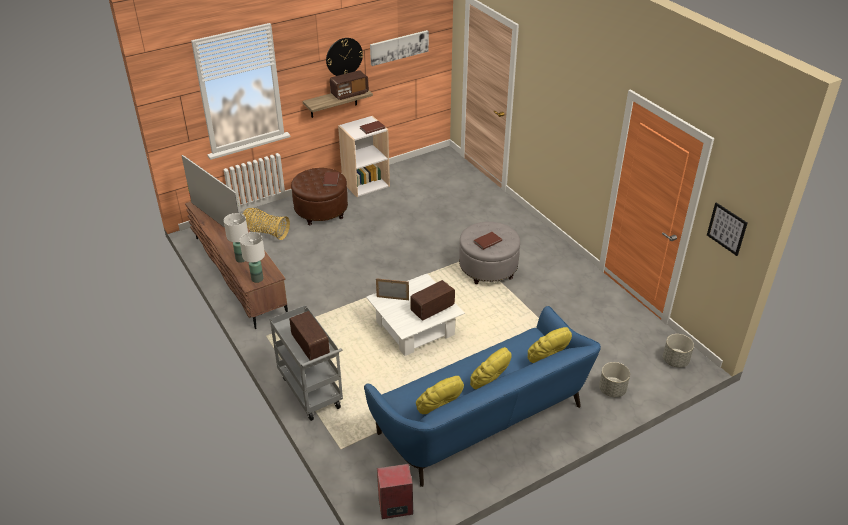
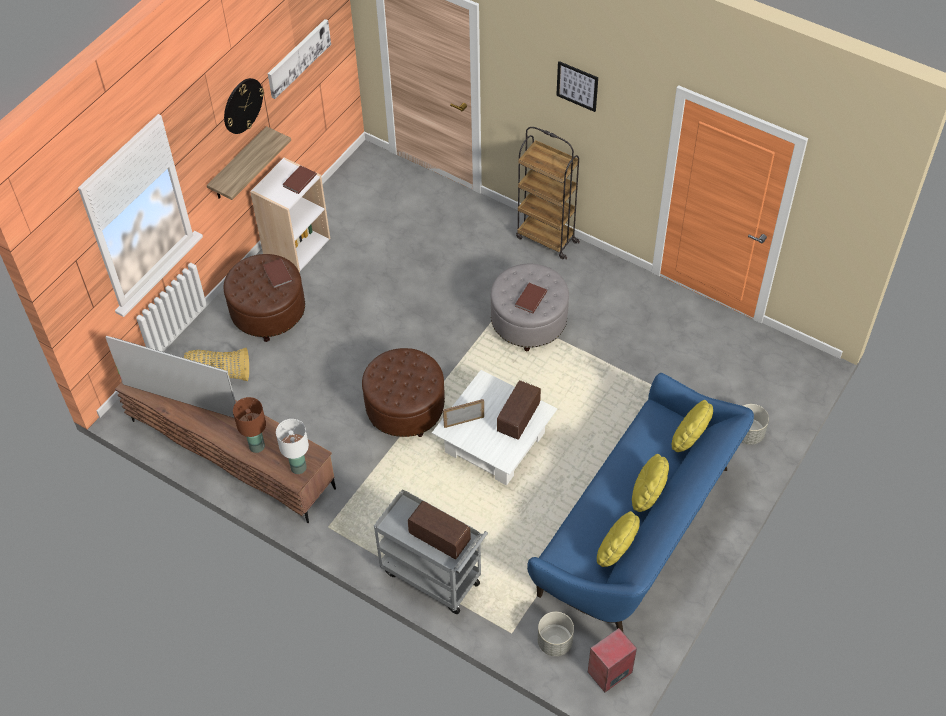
camera: 25 degrees left, 15 degrees up
(242, 259) = (257, 446): white table lamp -> brown table lamp
(349, 94) = (261, 150): radio -> none
(368, 289) = (405, 410): none -> brown ottoman
(533, 228) = (546, 240): none -> brown cart
(675, 360) = (792, 368): grey planter -> grey planter (554, 642)
(727, 228) = (835, 226): picture -> picture (577, 86)

